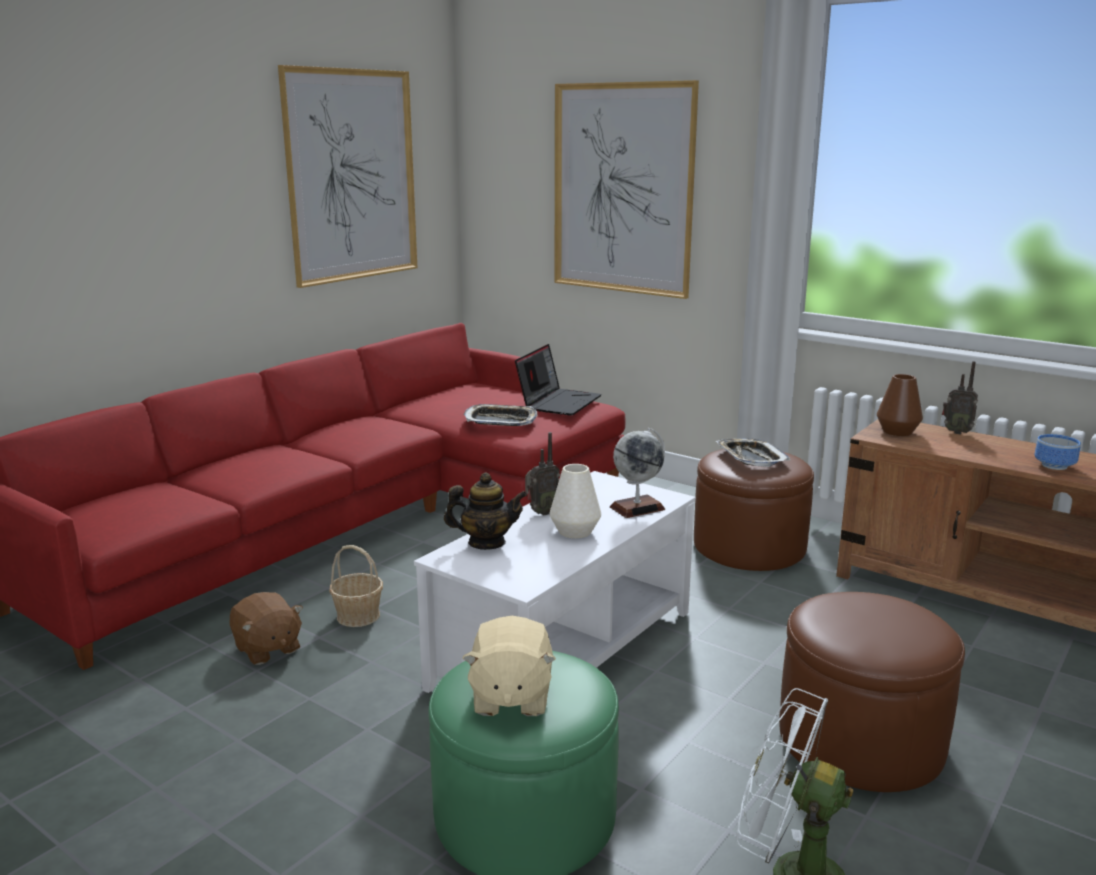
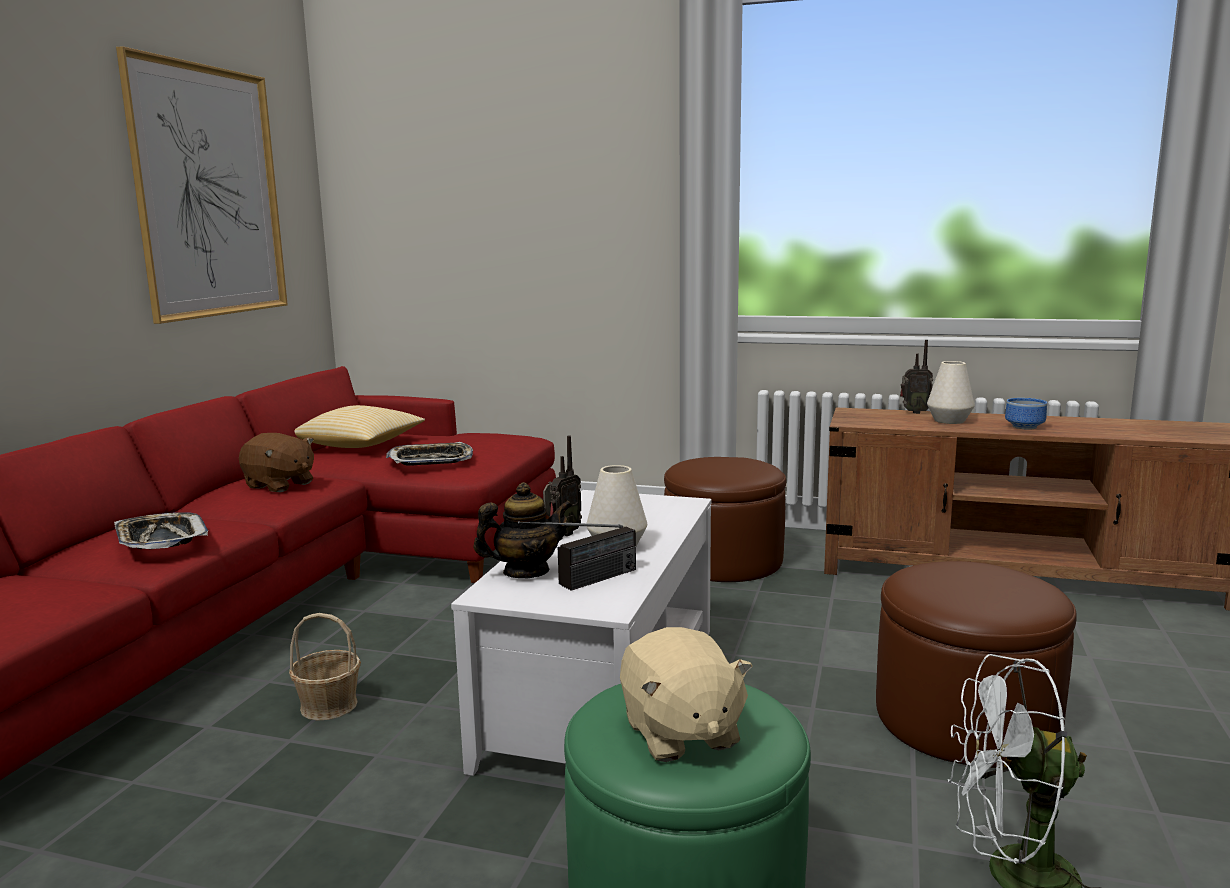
camera: 20 degrees left, 5 degrees down
(267, 649) = (223, 769): brown plush toy -> brown plush toy (279, 485)
(457, 397) = (361, 445): none -> pillow
(519, 561) = (581, 583): none -> radio
(559, 402) = (483, 438): laptop -> none
(622, 189) = (525, 204): picture -> none
(637, 508) = (662, 516): globe -> none
(751, 458) = (718, 465): tray -> tray (161, 539)
(897, 431) = (865, 417): brown vase -> none
(981, 447) = (949, 421): none -> white vase

